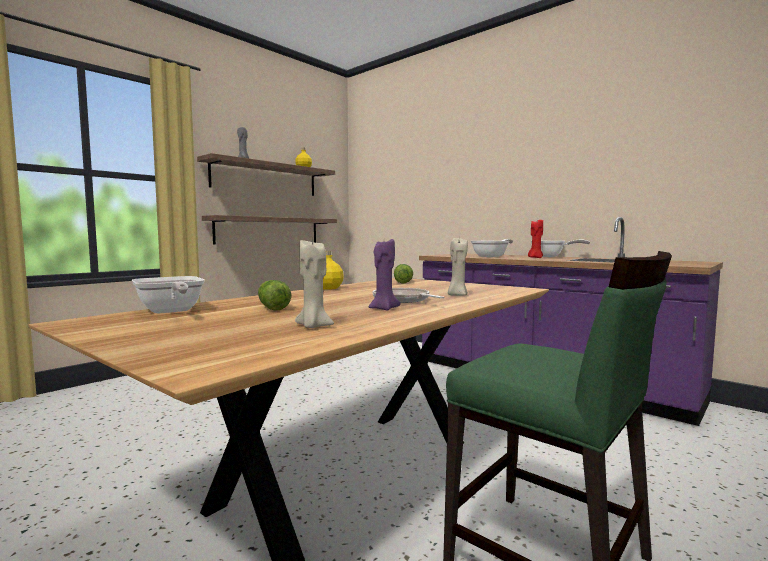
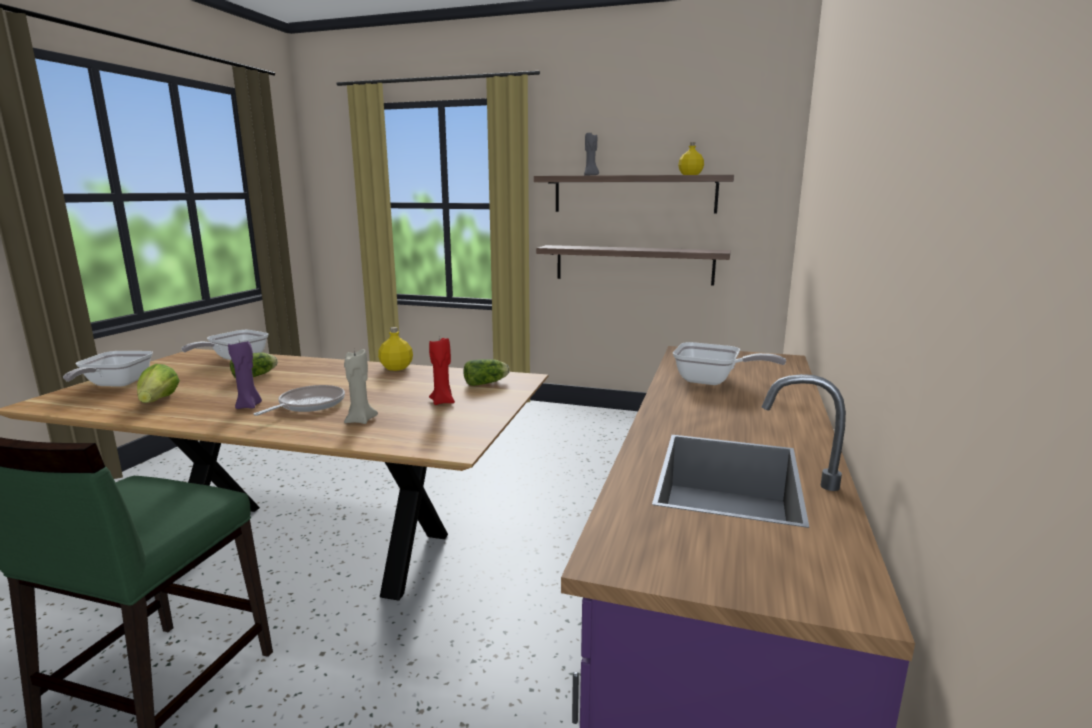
camera: 65 degrees right, 10 degrees up
(313, 326) = (159, 401): beige candle -> lettuce
(535, 257) = (722, 409): red candle -> red candle (443, 401)
(551, 256) = (793, 420): frying pan -> frying pan (115, 385)

